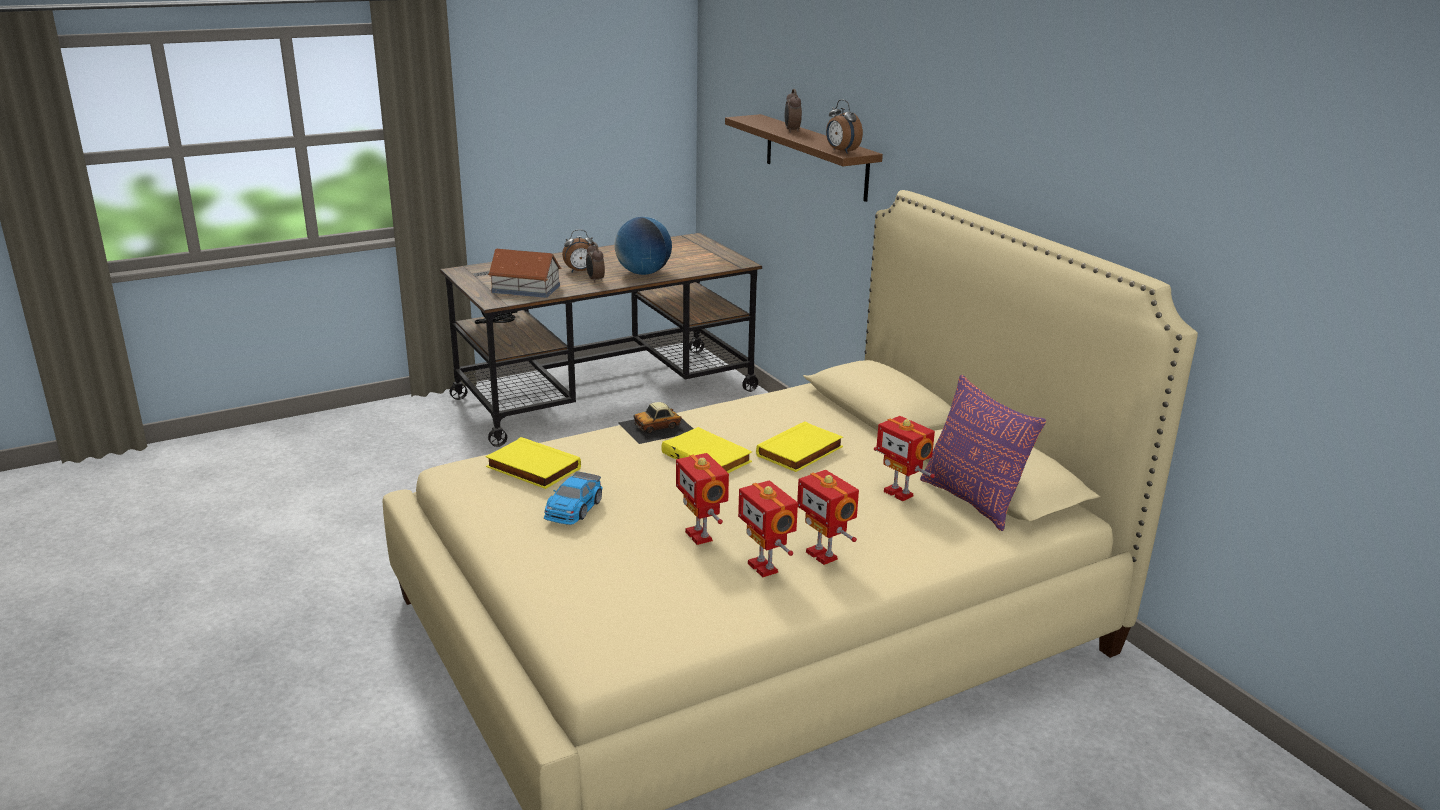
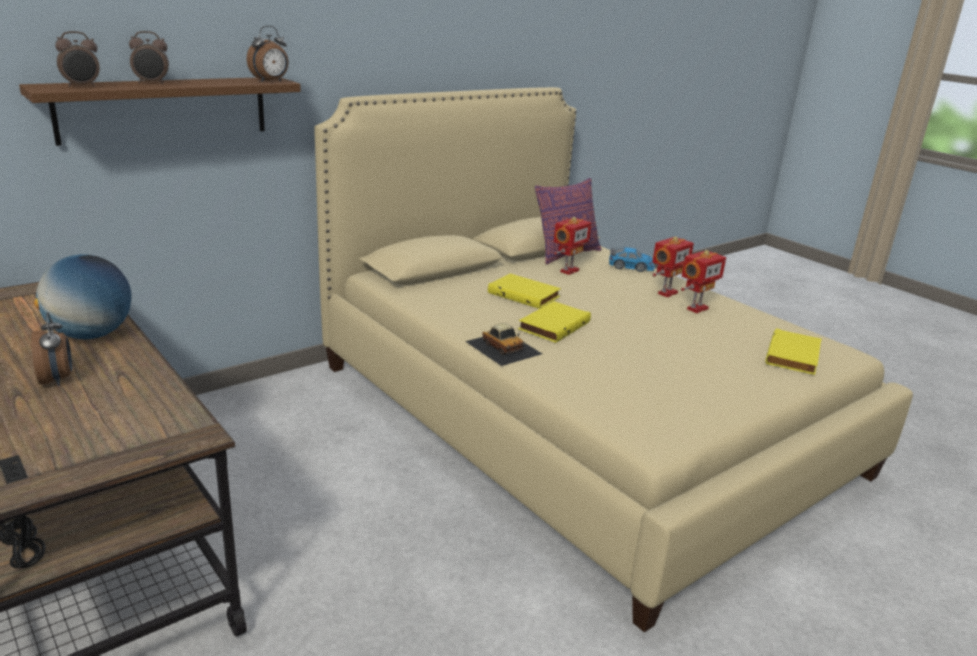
camera: 100 degrees left, 0 degrees up
(525, 289) = (133, 417): toy house -> none
(531, 468) = (629, 396): yellow book -> yellow book (794, 356)
(573, 508) = (682, 371): toy car -> toy car (631, 267)
(595, 280) = (111, 365): alarm clock -> alarm clock (82, 86)
(700, 536) = (674, 327): toy robot -> none

